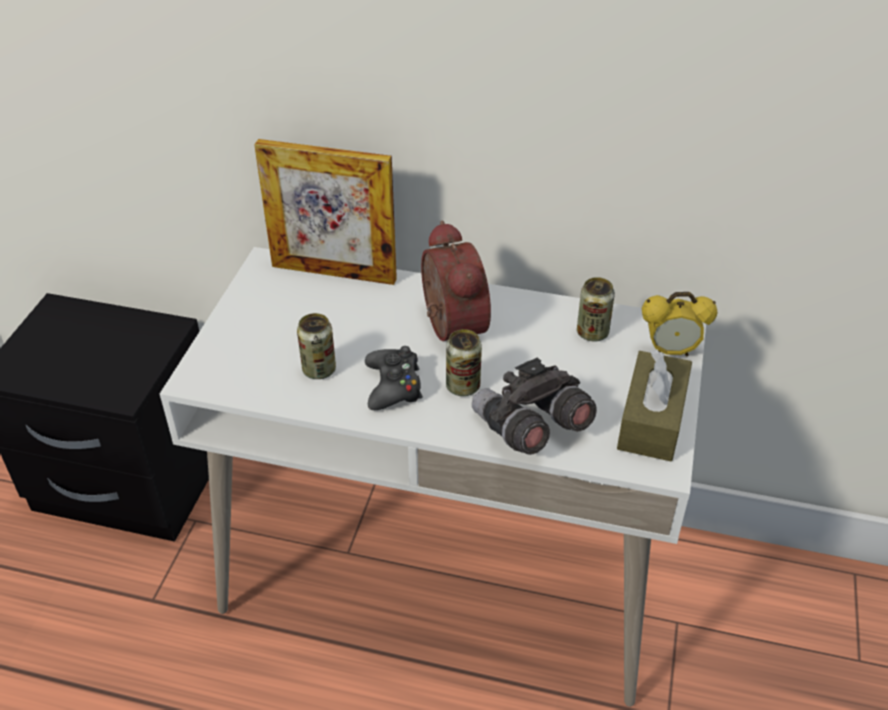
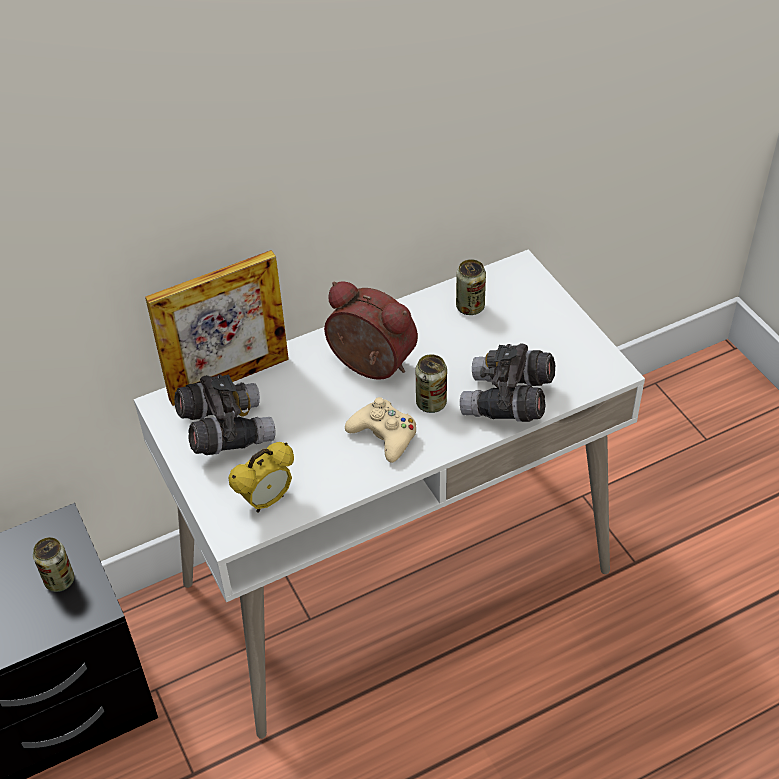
camera: 40 degrees left, 5 degrees up
(284, 306) = (226, 430): none -> grey binoculars
(319, 370) = (316, 460): can -> can (59, 580)
(393, 386) = (384, 435): black game controller -> beige game controller
(652, 420) = (573, 345): brown tissue box -> none
(670, 351) = (533, 288): alarm clock -> alarm clock (266, 500)

